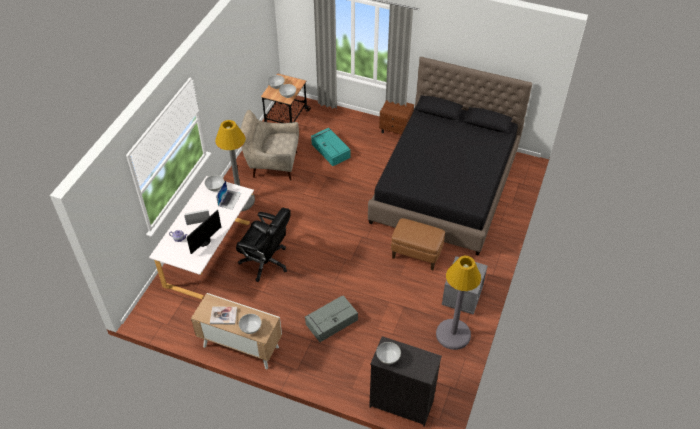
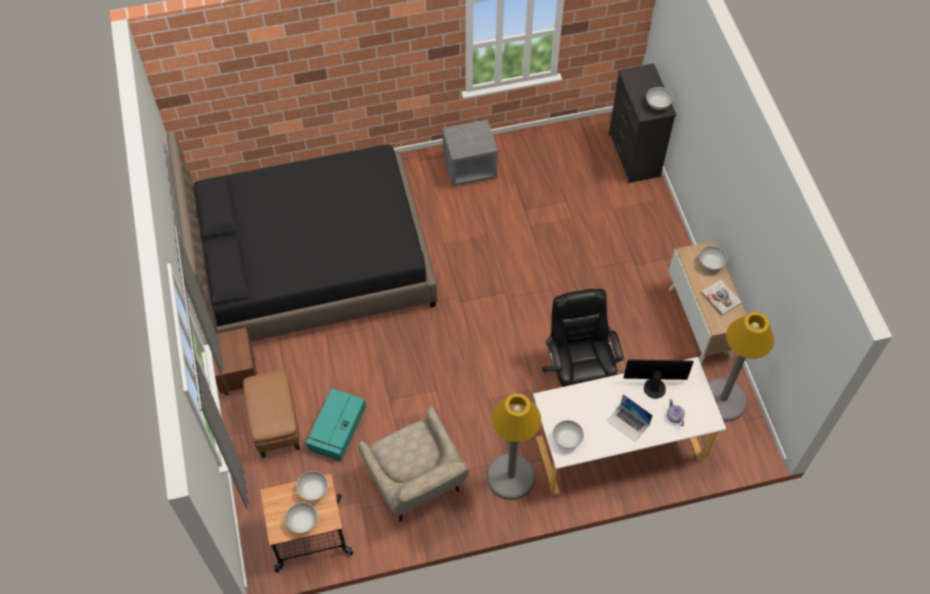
camera: 125 degrees left, 10 degrees up
(229, 199) = (571, 408): laptop -> none
(331, 322) = (600, 261): grey storage box -> none
(416, 255) = (445, 235): brown ottoman -> brown ottoman (276, 425)
(453, 334) = (523, 153): grey floor lamp -> grey floor lamp (723, 400)

